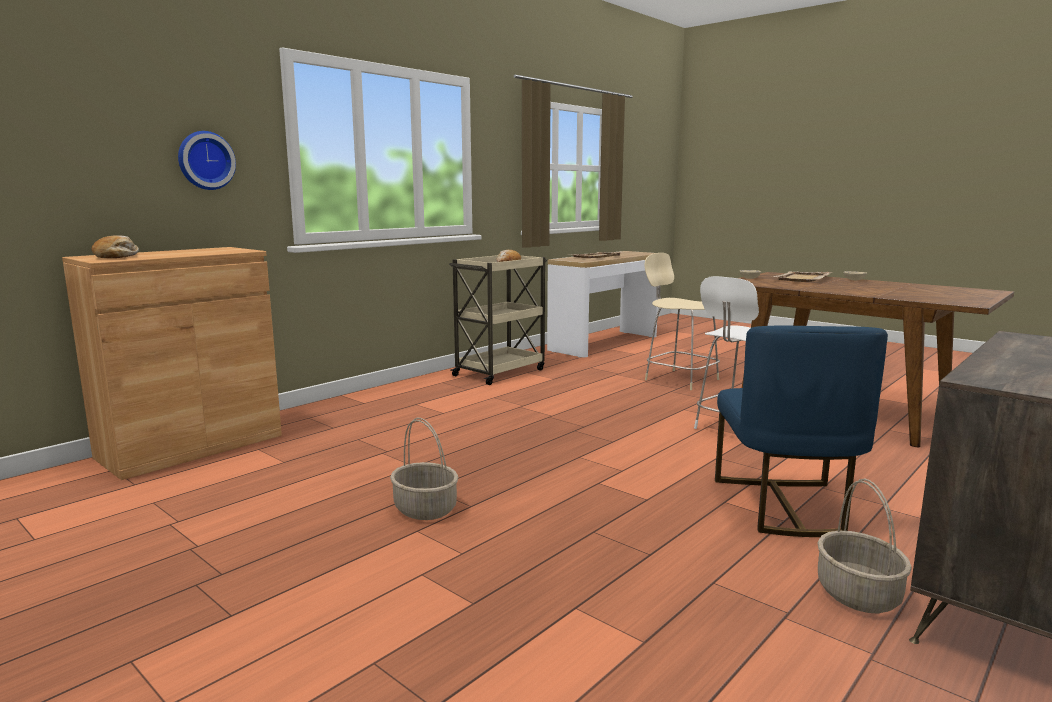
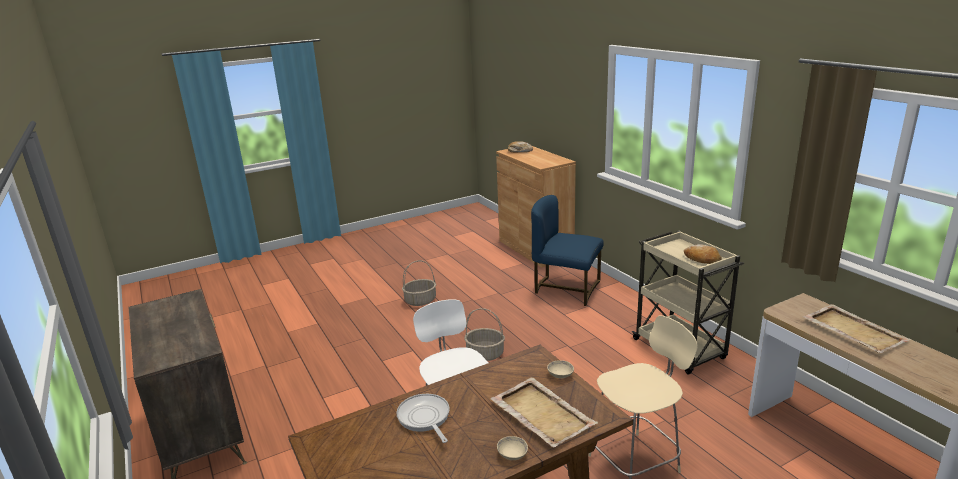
camera: 110 degrees right, 10 degrees up
(205, 160) = (573, 111): wall clock -> none
(784, 506) = (335, 405): blue chair -> blue chair (566, 289)
(859, 594) = (255, 390): basket -> basket (484, 354)
(871, 290) = (424, 418): none -> frying pan

